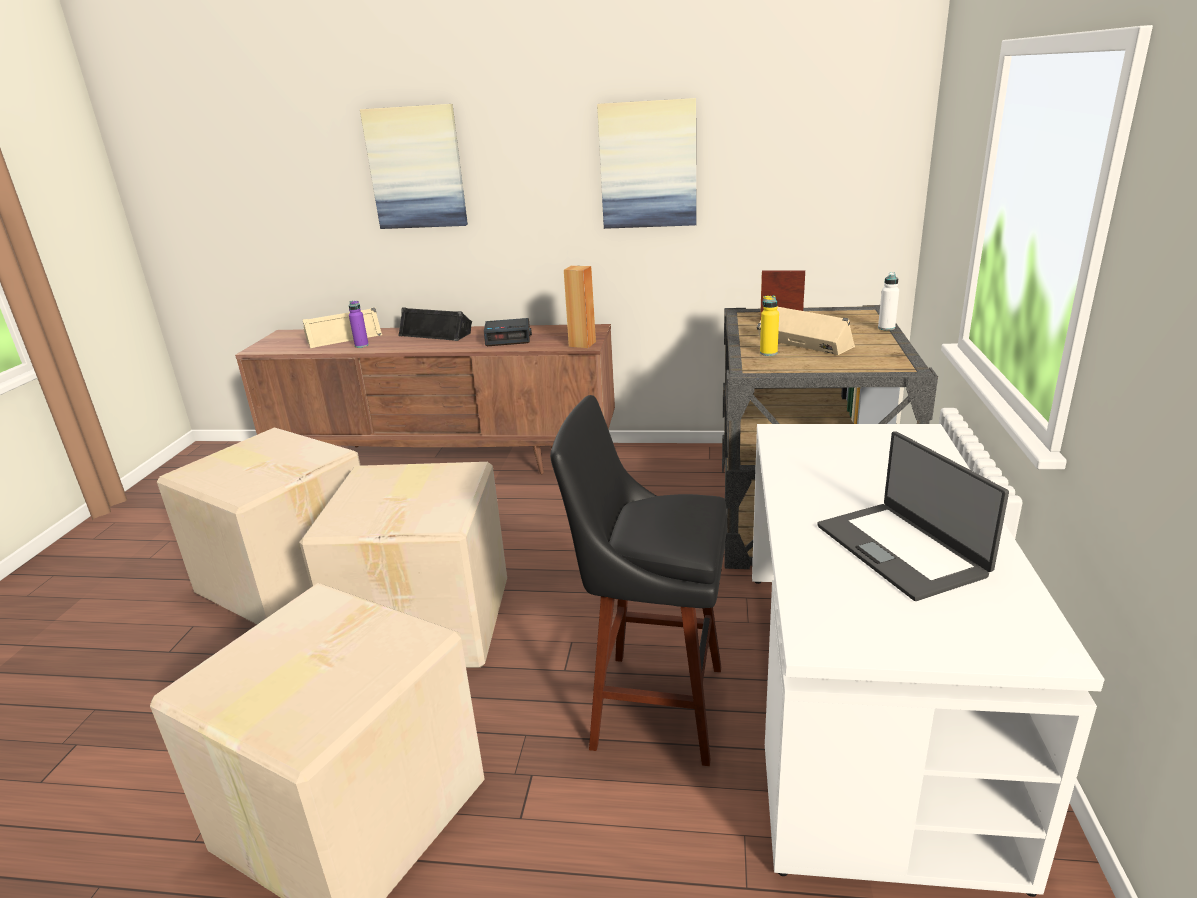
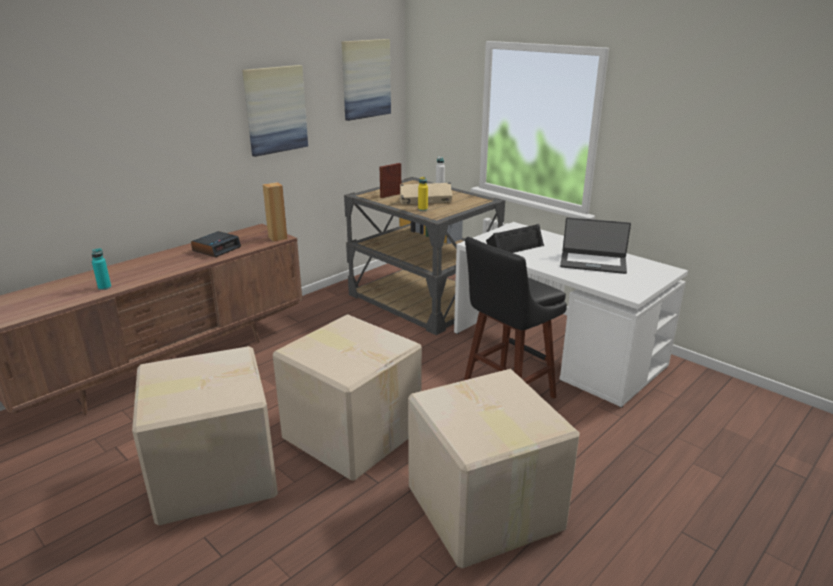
camera: 55 degrees left, 0 degrees up
(344, 337) = (65, 288): beige speaker -> none
(361, 345) = (104, 287): purple bottle -> turquoise bottle
(416, 168) = (105, 127): picture -> picture (366, 79)
(436, 333) = (148, 262): black speaker -> black speaker (514, 247)

